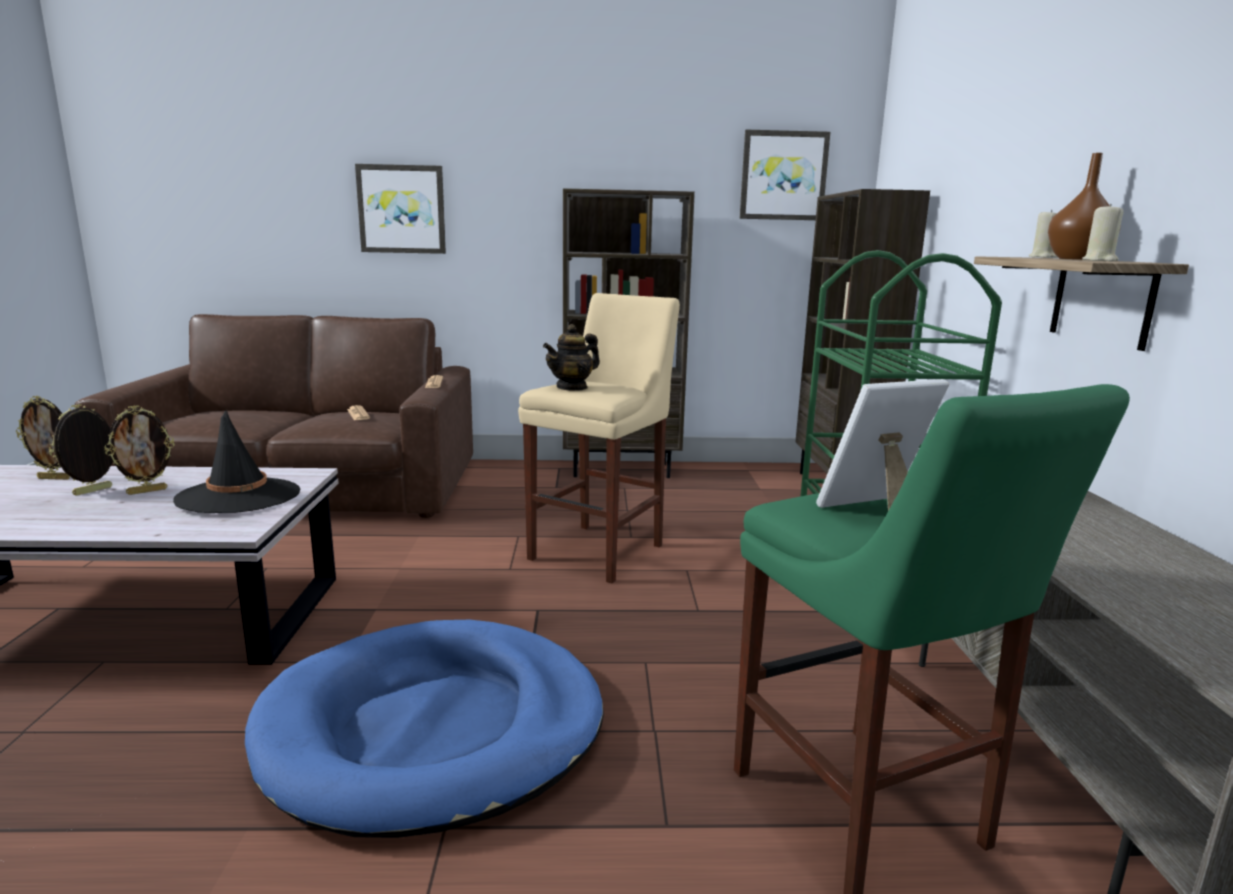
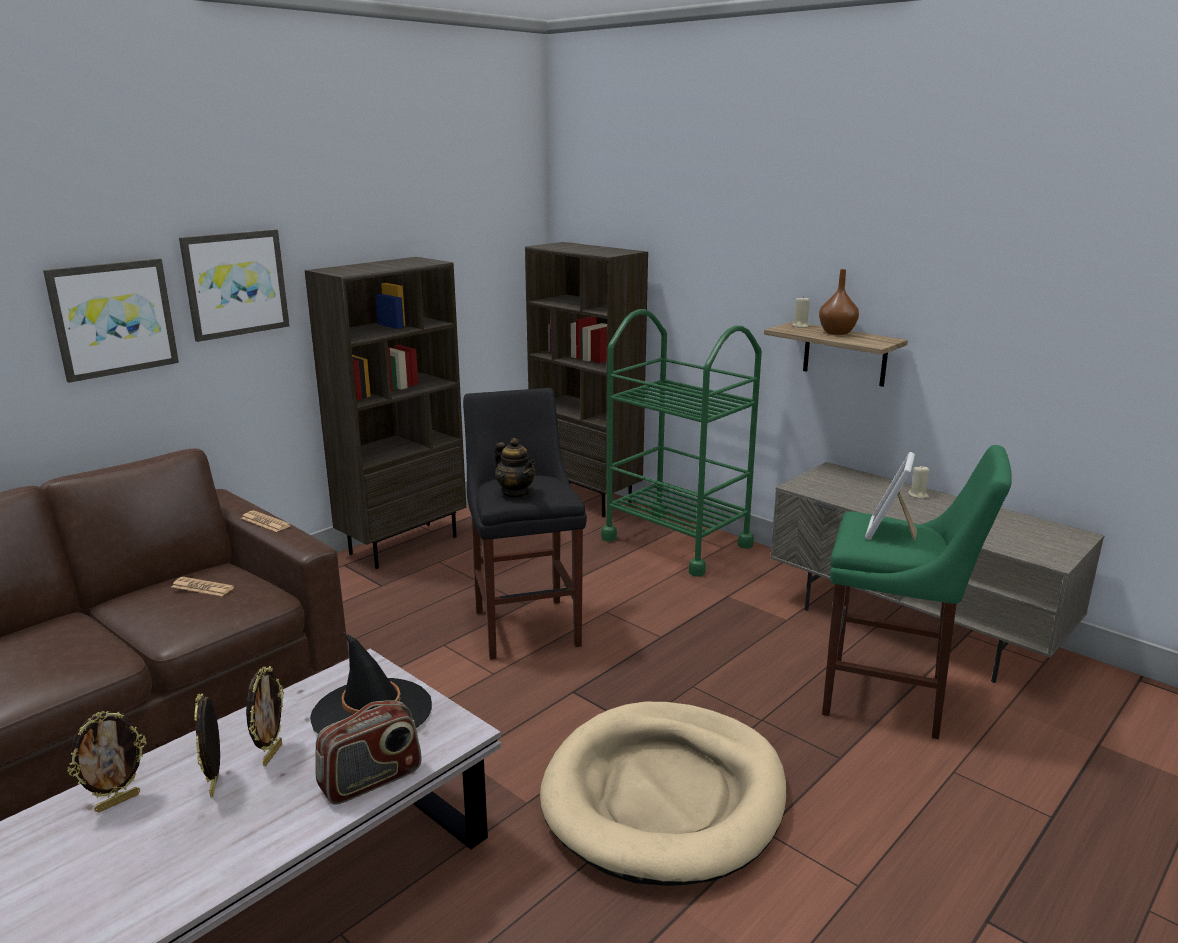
camera: 45 degrees left, 5 degrees up
(132, 527) = (371, 780): none -> radio
(434, 729) = (664, 796): blue dog bed -> beige dog bed
(572, 387) = (516, 493): teapot -> teapot turned 45 degrees counterclockwise
(601, 550) = (526, 625): beige stool -> black stool
(783, 176) = (486, 227): picture -> picture (235, 284)
(1100, 260) = (868, 341): beige candle -> beige candle (918, 495)

